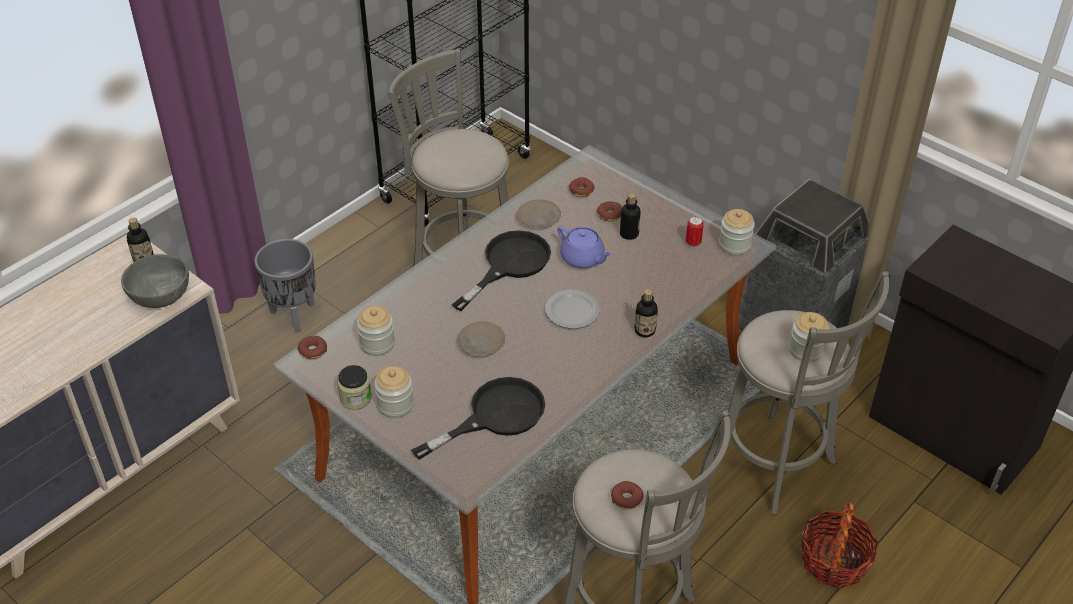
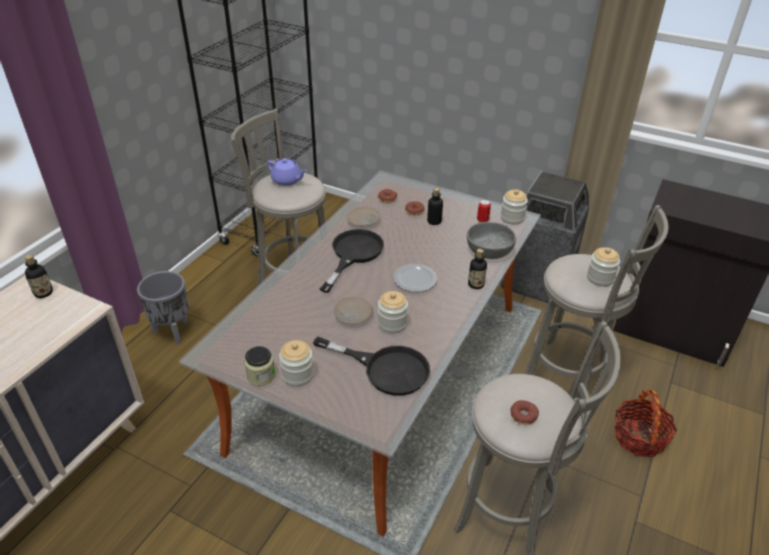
camera: 15 degrees left, 5 degrees down
(159, 294) = (63, 318): grey bowl -> grey bowl (489, 250)
(313, 351) = (212, 344): donut -> none
(377, 344) = (266, 329): jar -> jar (392, 324)
(495, 416) = (385, 368): black frying pan -> black frying pan turned 75 degrees clockwise
(583, 259) = (407, 242): purple teapot -> purple teapot (287, 180)

